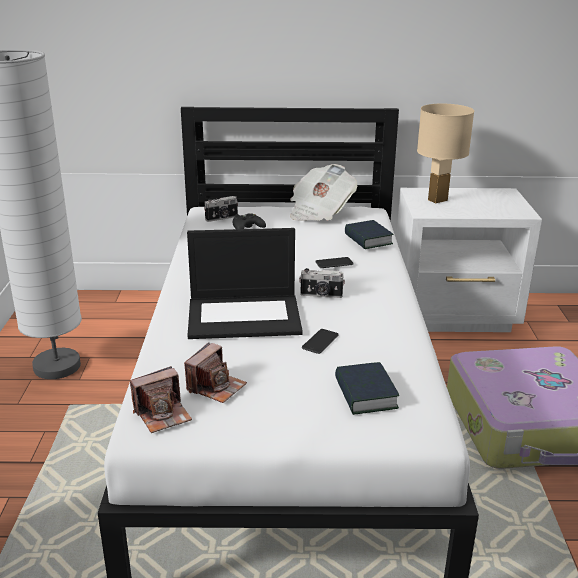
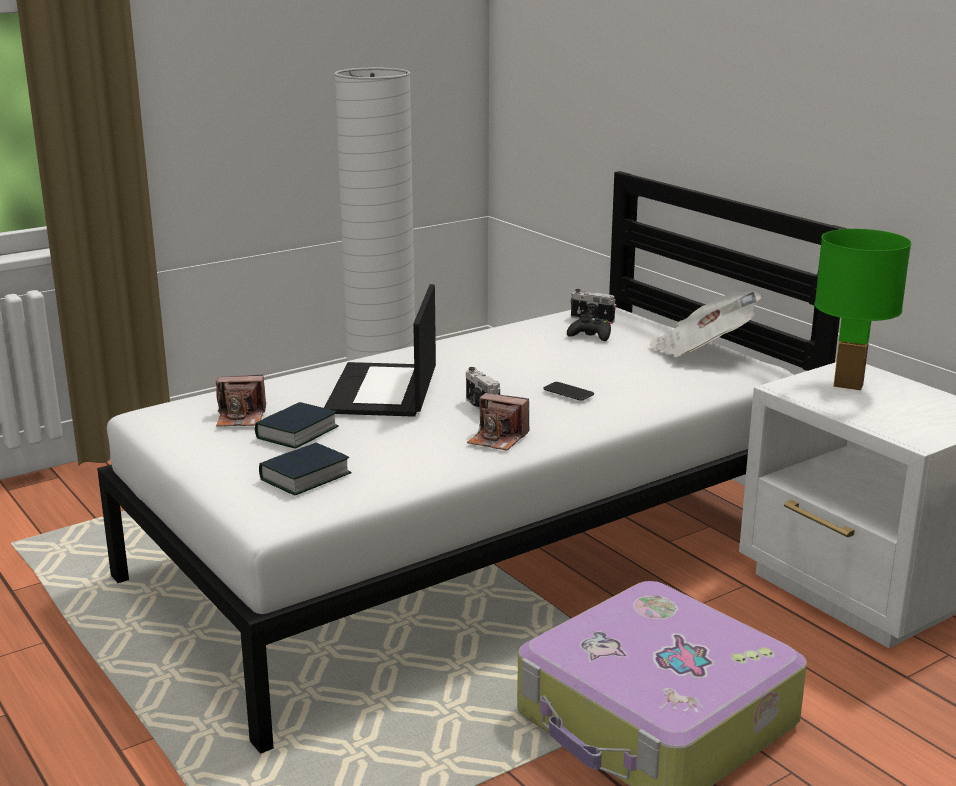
camera: 55 degrees right, 5 degrees down
(162, 414) = (176, 413): camera -> camera (498, 439)
(245, 316) = (384, 391): laptop -> laptop turned 45 degrees clockwise
(320, 342) = (381, 434): phone -> none
(368, 239) = (665, 390): book -> book (297, 433)
(437, 200) = (847, 385): beige table lamp -> green table lamp

